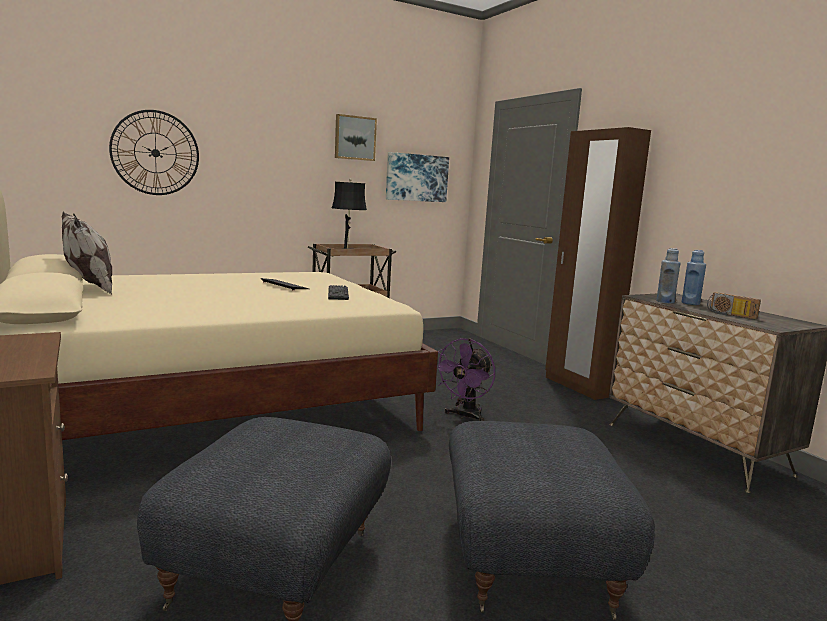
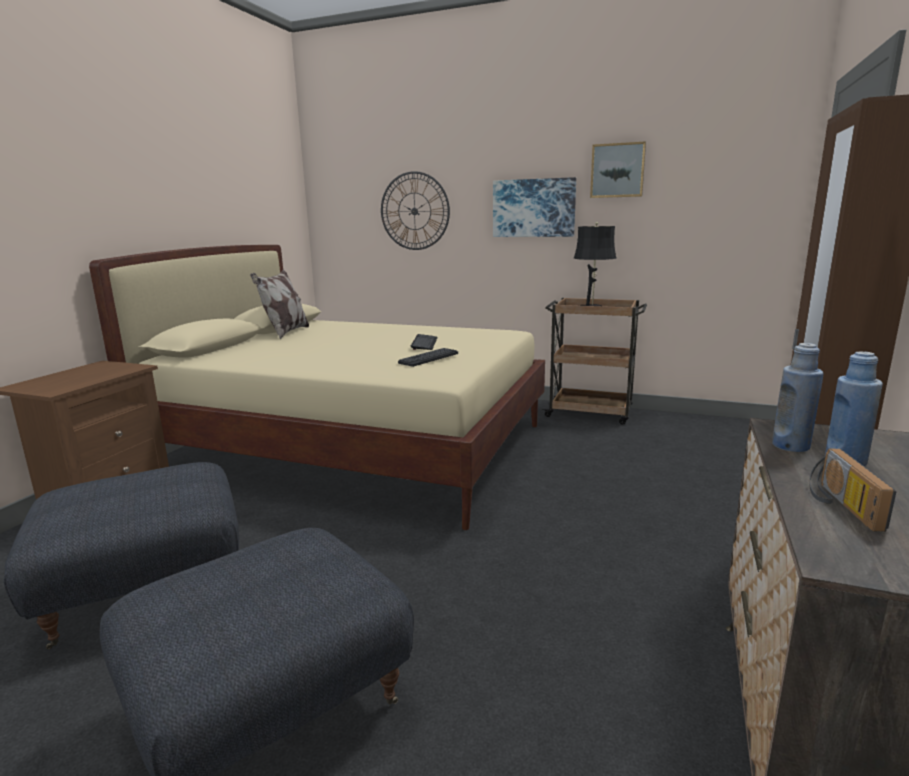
camera: 50 degrees right, 5 degrees up
(416, 177) = (709, 212): picture -> picture (534, 208)
(465, 416) = (542, 533): purple fan -> none

